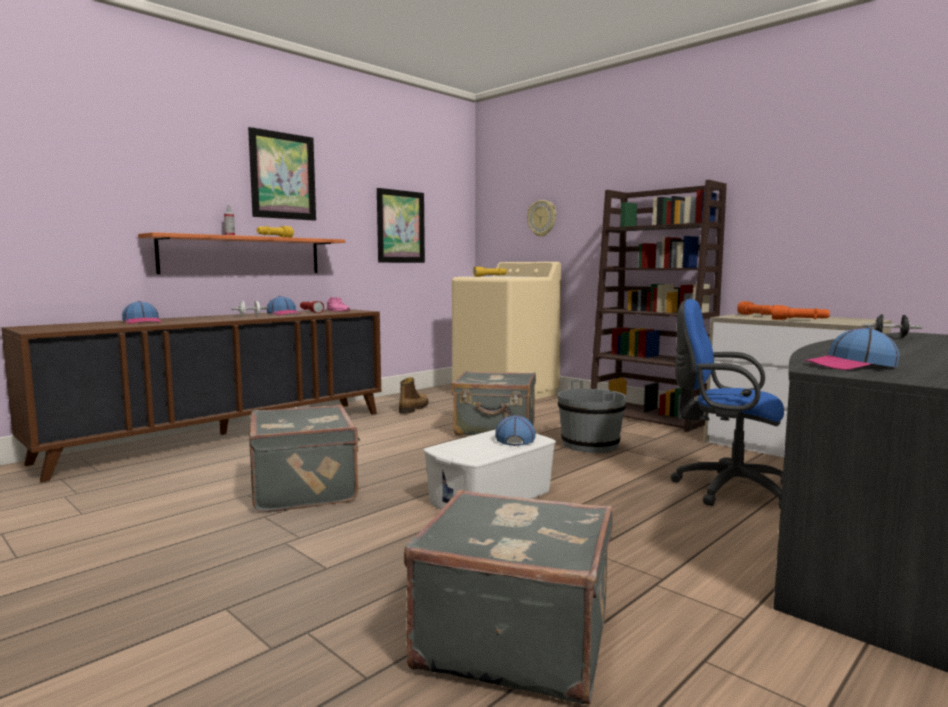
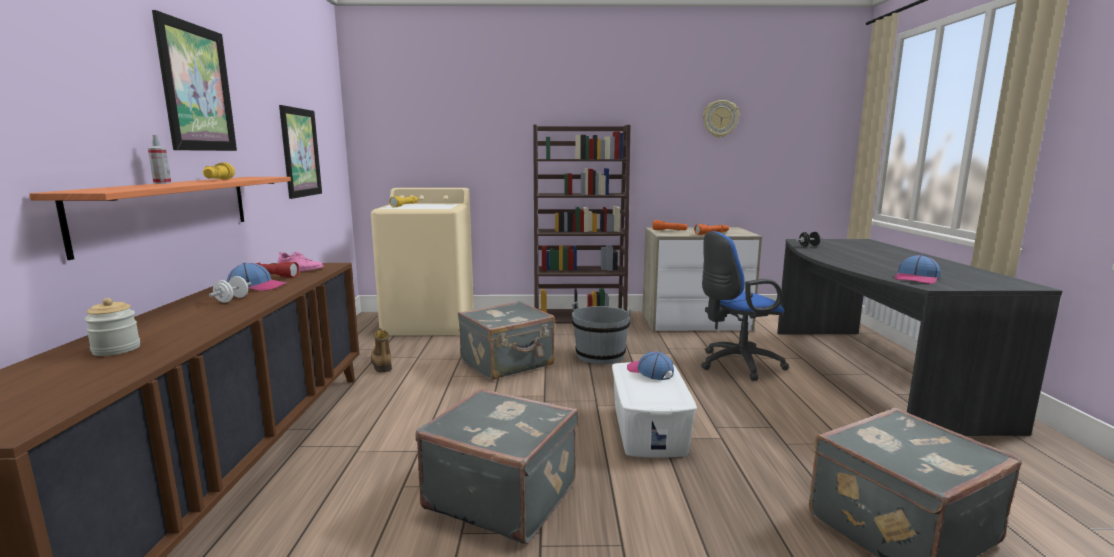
camera: 45 degrees left, 5 degrees up
(142, 322) = (116, 349): cap -> jar
(542, 218) = (441, 143): wall clock -> wall clock (720, 119)

